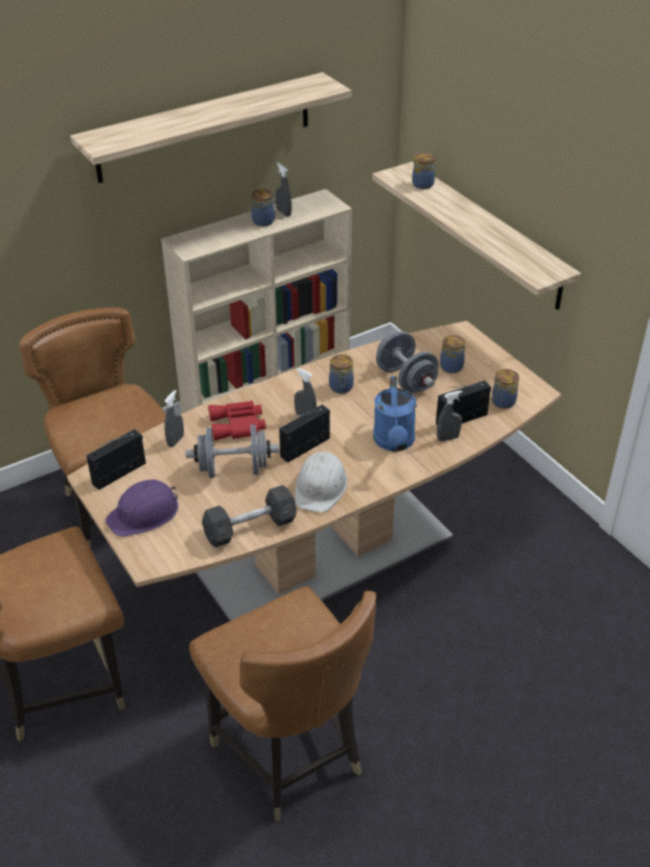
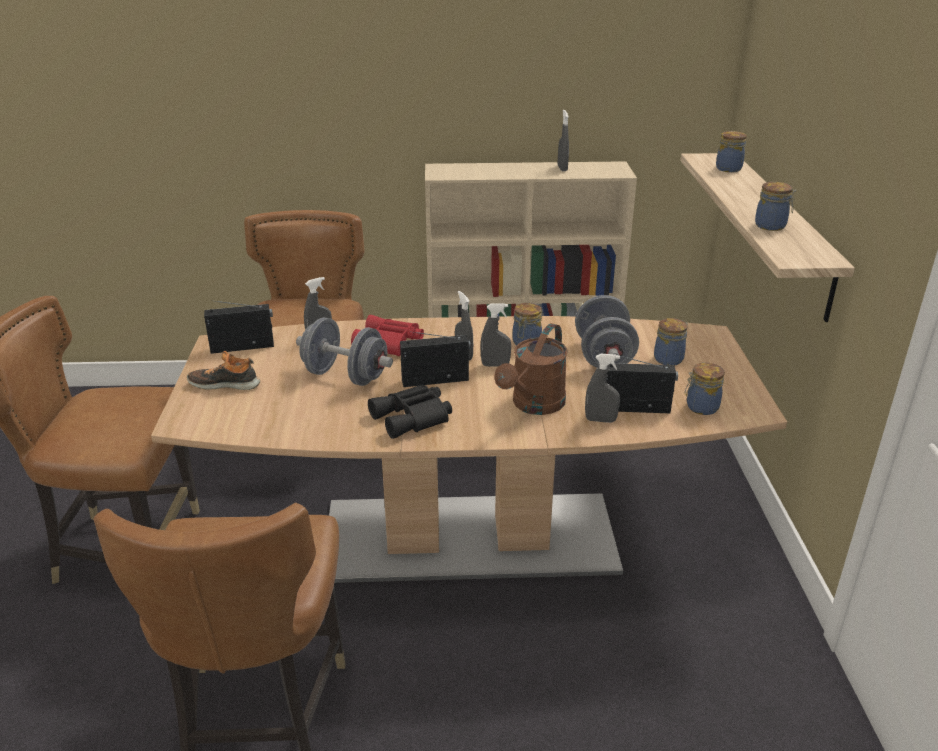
camera: 30 degrees right, 10 degrees down
(144, 514) = (225, 384): purple hard hat -> shoe
(205, 127) = (490, 54): shelf -> none
(250, 528) = (304, 428): grey dumbbell -> none
(264, 221) = (535, 170): jar -> jar (771, 226)
(321, 487) = (413, 418): white hard hat -> black binoculars
(336, 417) = (495, 365): none -> grey spray bottle
(394, 443) = (534, 405): blue watering can -> brown watering can

